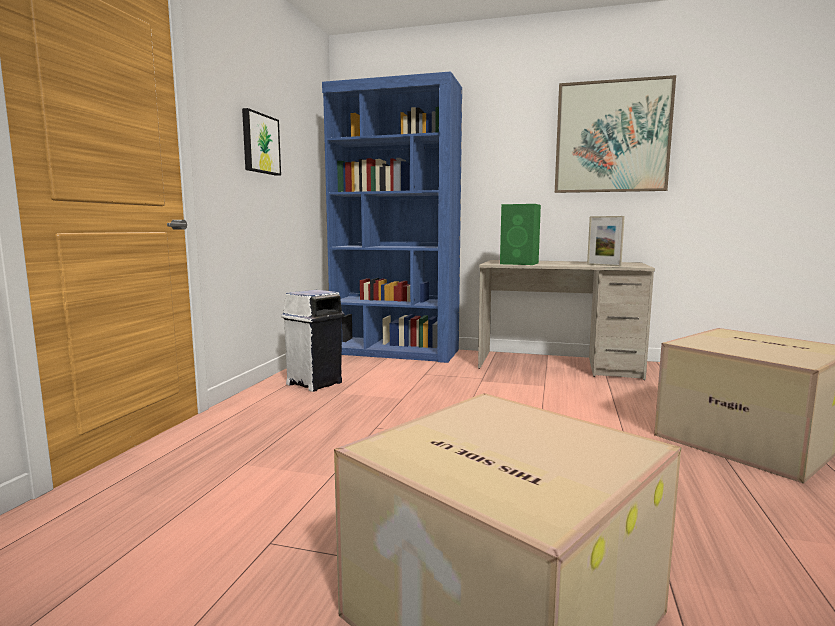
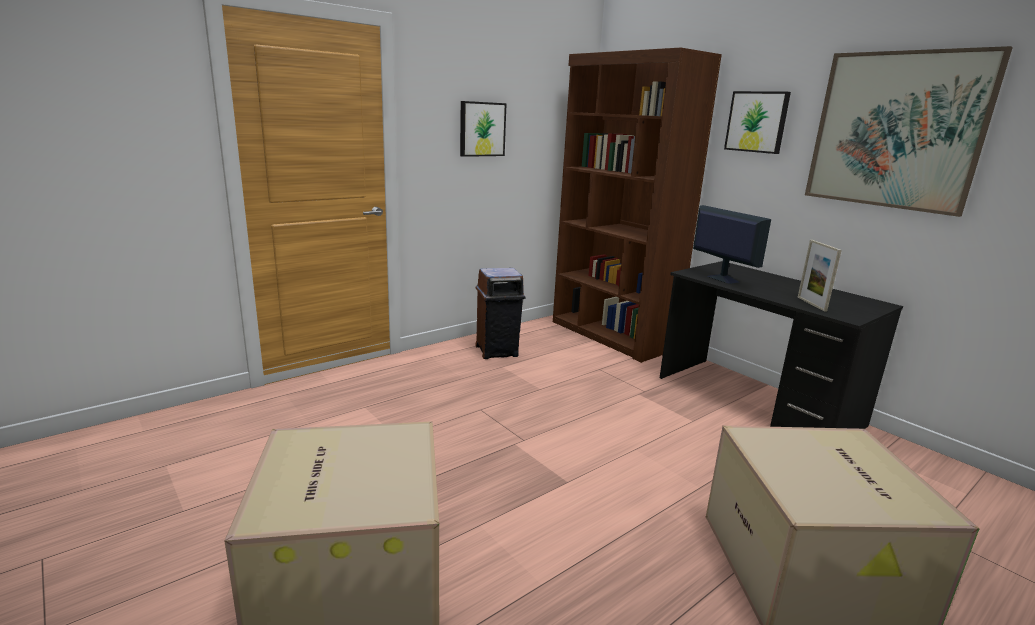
camera: 35 degrees right, 10 degrees up
(315, 383) = (497, 351): white trash can -> brown trash can
(395, 352) = (611, 335): blue bookcase -> brown bookcase
(502, 140) = (757, 122): none -> picture
(520, 263) = (722, 278): green speaker -> monitor
(558, 365) = (756, 401): beige desk -> black desk

